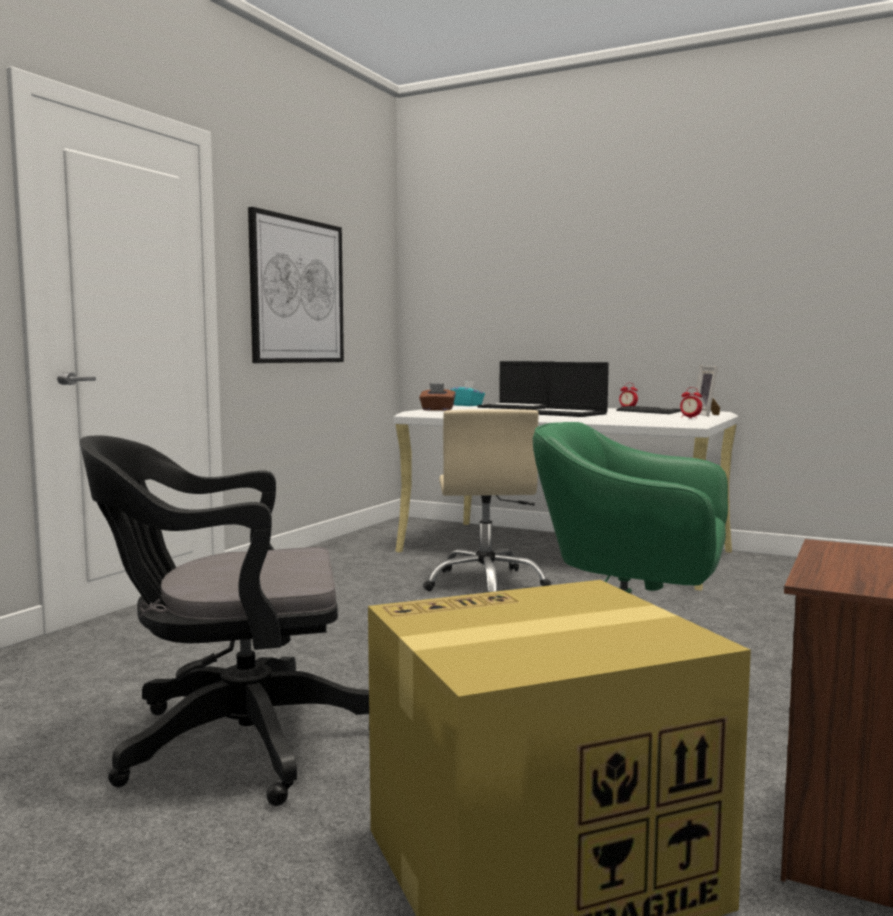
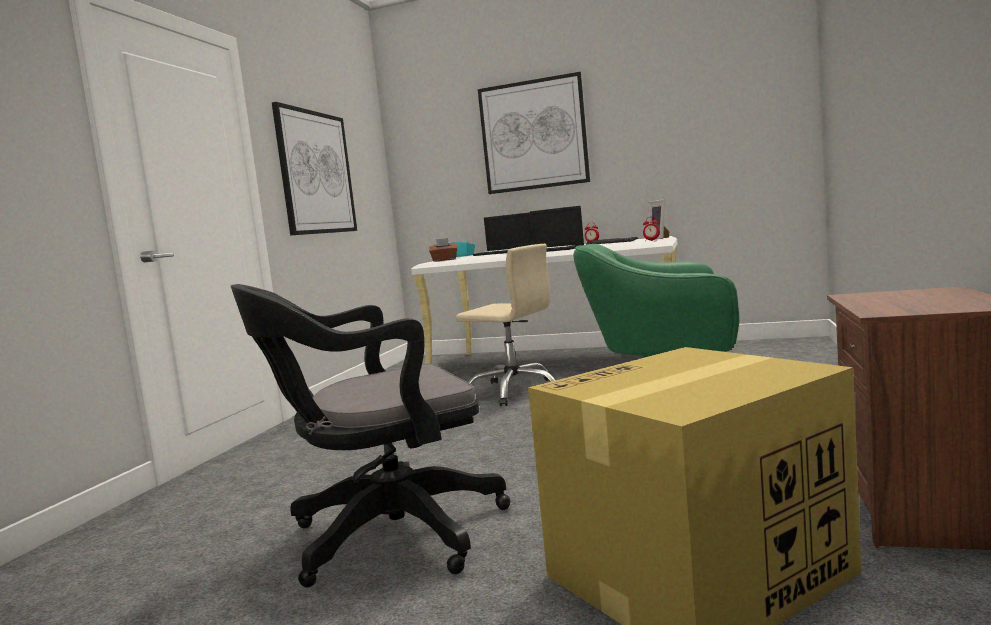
camera: 10 degrees left, 0 degrees up
(486, 584) = (514, 392): beige office chair -> beige office chair turned 45 degrees counterclockwise
(573, 265) = (533, 135): none -> picture

